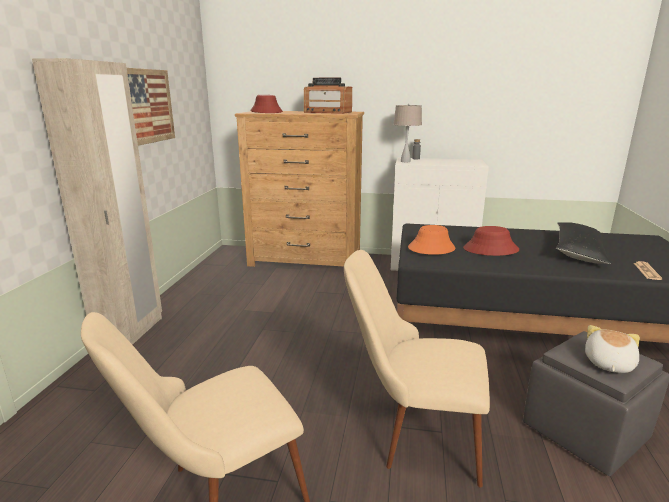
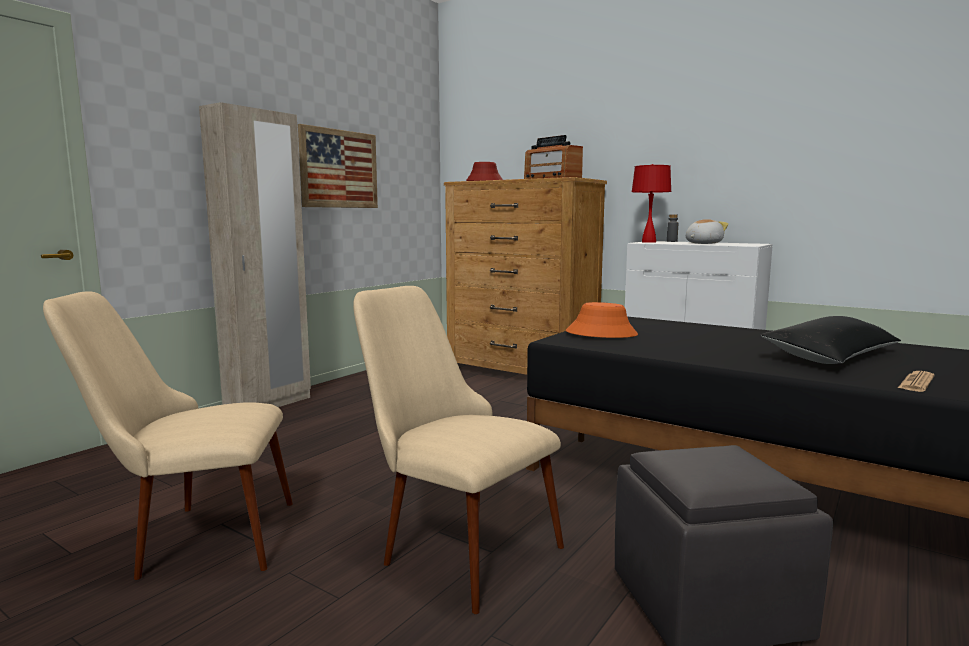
camera: 25 degrees right, 10 degrees down
(405, 161) = (648, 242): beige table lamp -> red table lamp
(490, 249) = (685, 342): red hat -> none
(608, 364) = (705, 474): plush toy -> plush toy (702, 243)

